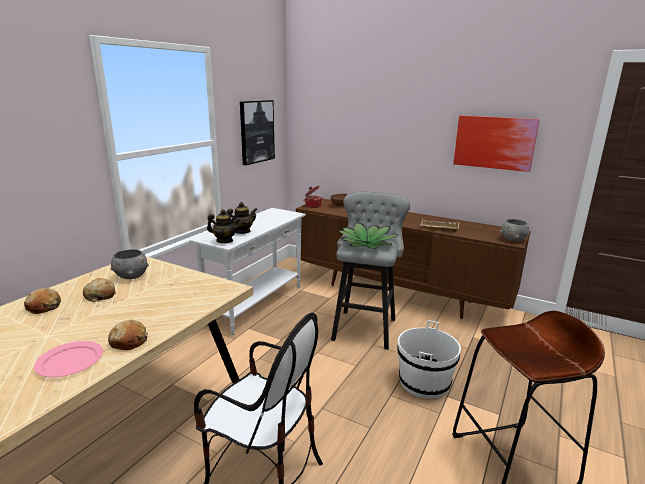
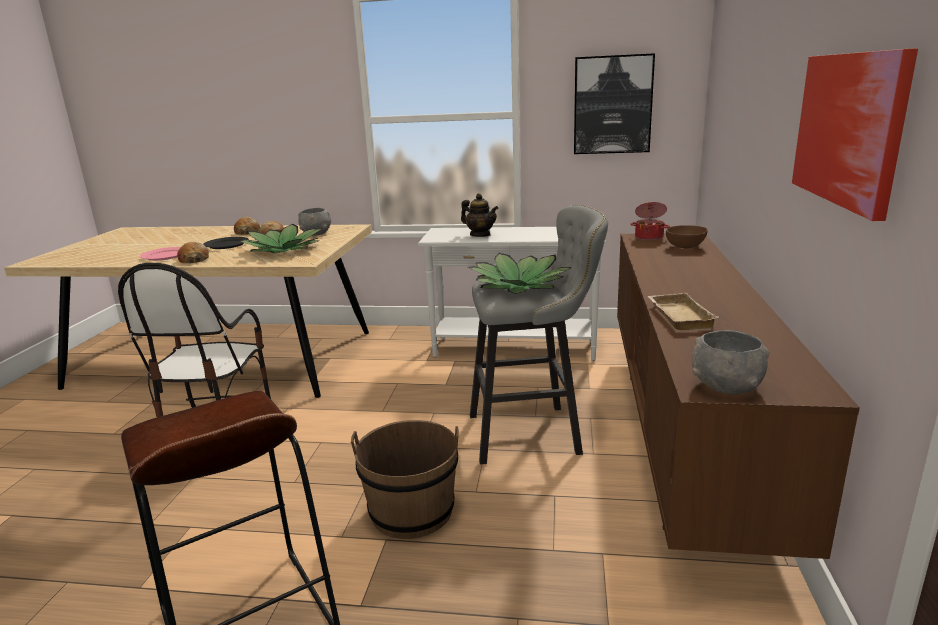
camera: 70 degrees right, 0 degrees up
(88, 321) = (226, 245): none -> black plate
(170, 293) = (284, 249): none -> potted plant
(224, 241) = (440, 236): teapot -> none
(424, 382) = (412, 511): white bucket -> brown bucket

